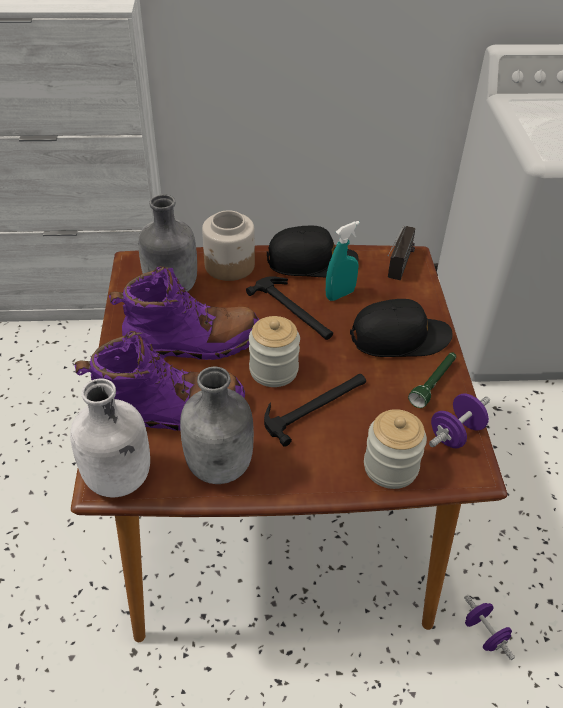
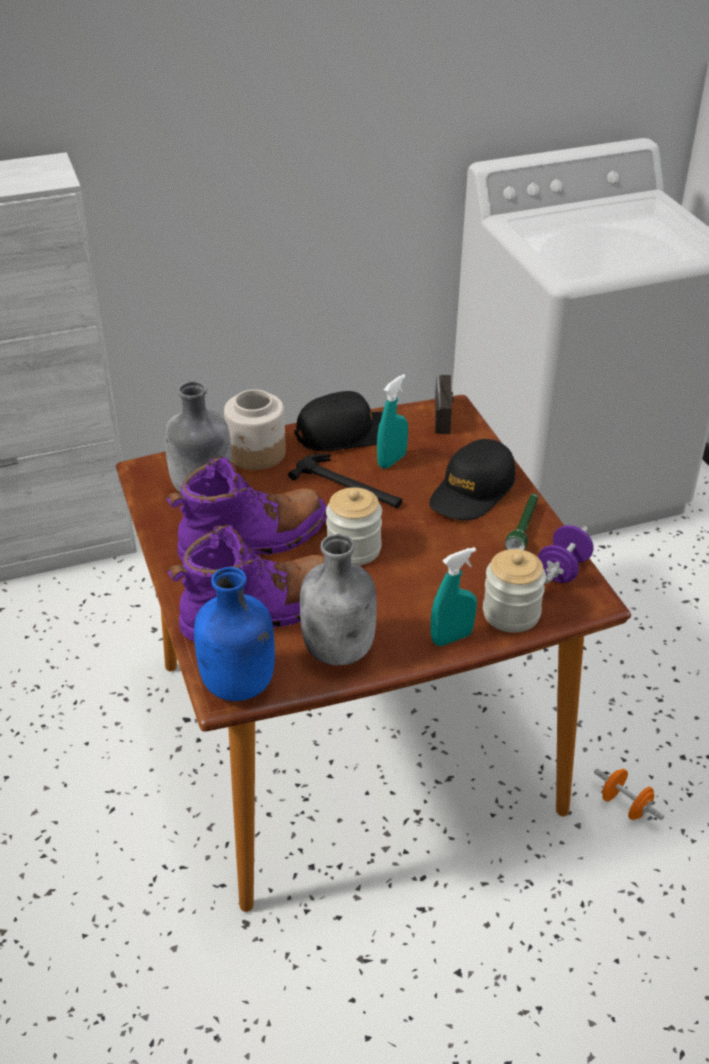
camera: 15 degrees left, 5 degrees down
(119, 479) = (239, 685): white bottle -> blue bottle
(316, 405) = (413, 573): hammer -> none
(326, 478) = (452, 637): none -> turquoise spray bottle
(400, 338) = (472, 491): black cap -> black cap turned 150 degrees clockwise
(484, 634) = (625, 806): purple dumbbell -> orange dumbbell

